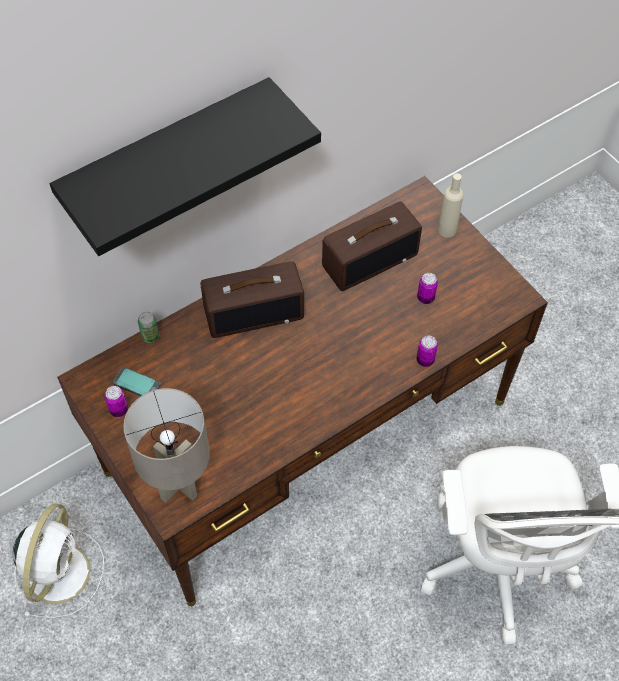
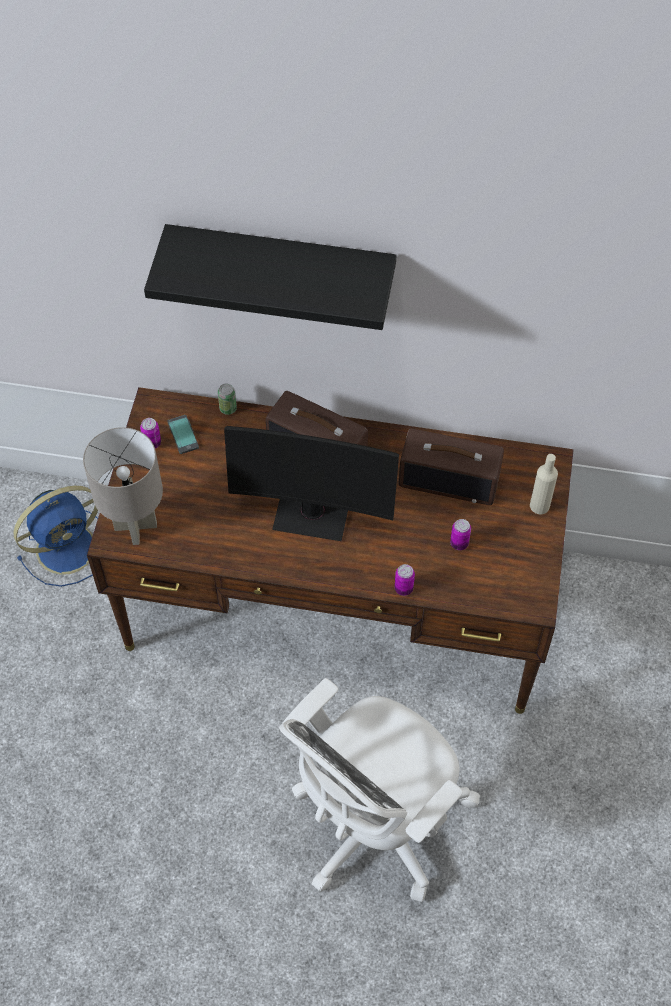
camera: 45 degrees right, 0 degrees up
(59, 570) = (68, 547): white fan -> blue fan
(302, 361) = (312, 513): none -> monitor

